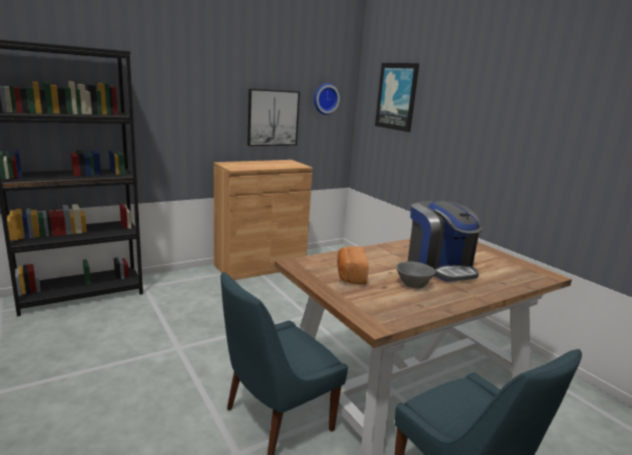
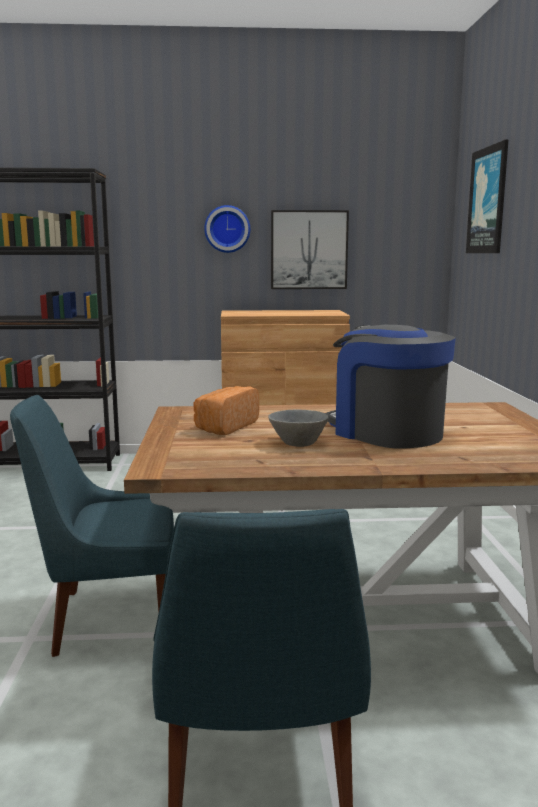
camera: 30 degrees right, 5 degrees down
(325, 98) = (395, 219): wall clock -> wall clock (227, 229)
(439, 267) = (386, 432): coffee machine -> coffee machine turned 135 degrees clockwise

